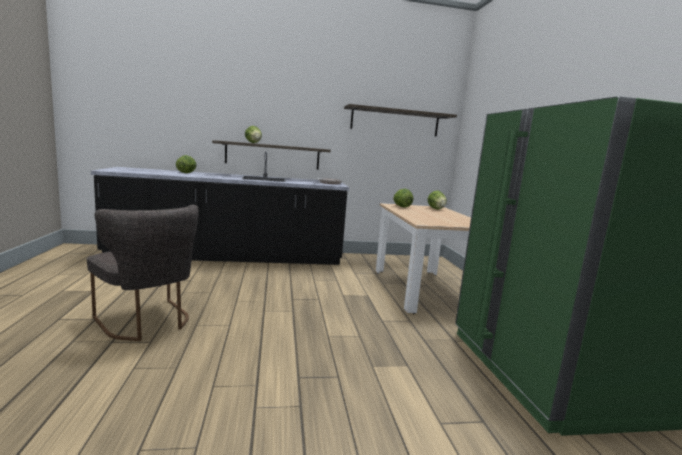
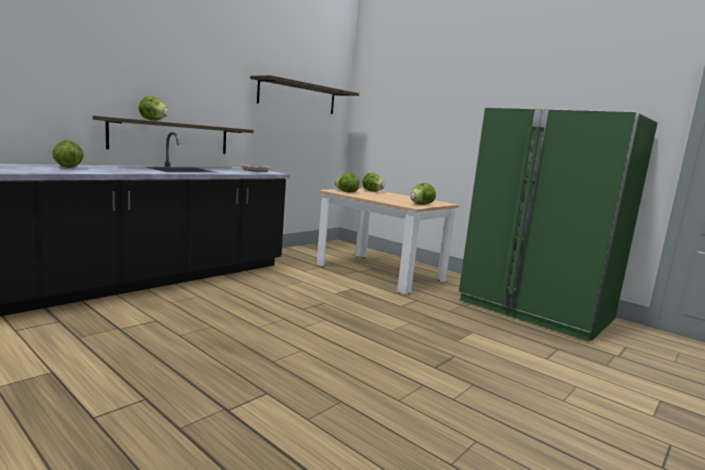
camera: 40 degrees left, 0 degrees up
(148, 322) = (218, 377): grey chair -> none
(441, 223) = (421, 204): none -> lettuce

